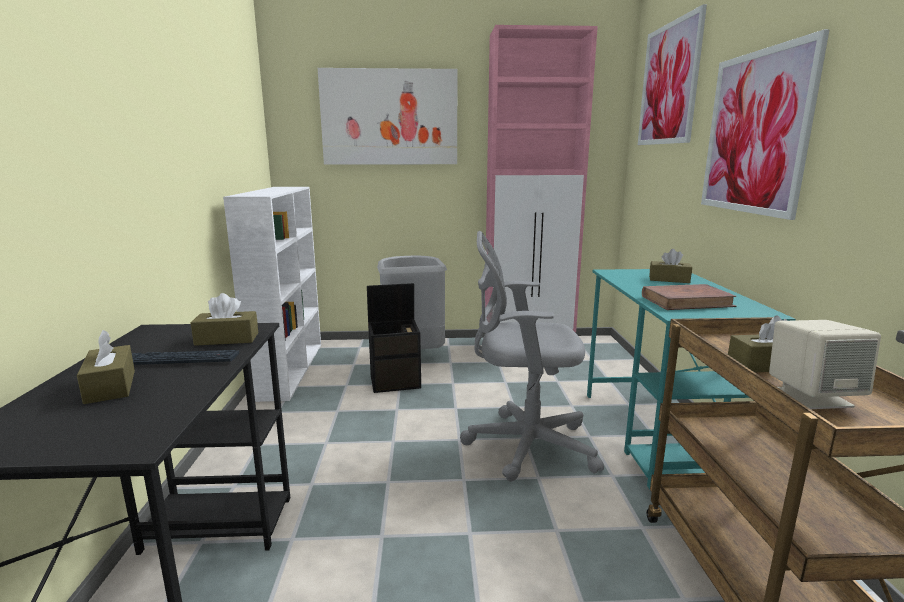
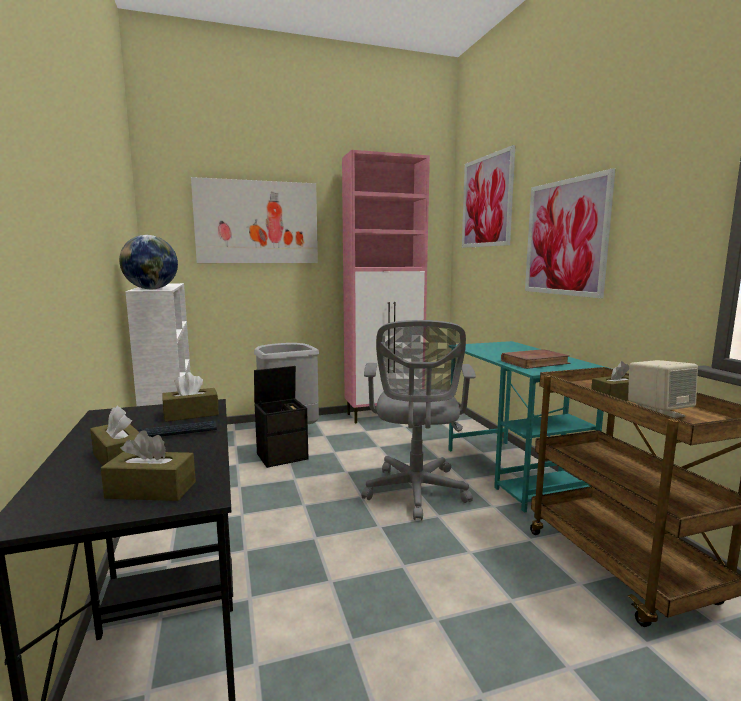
camera: 15 degrees left, 5 degrees down
(253, 194) = (151, 289): none -> globe
(524, 445) = (416, 493): grey office chair -> grey office chair turned 75 degrees counterclockwise
(669, 279) = (510, 349): brown tissue box -> brown tissue box (151, 490)

